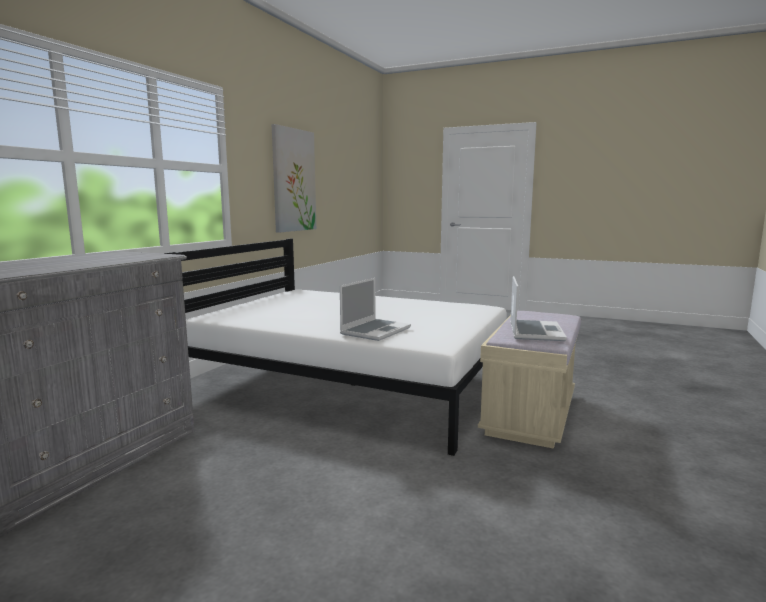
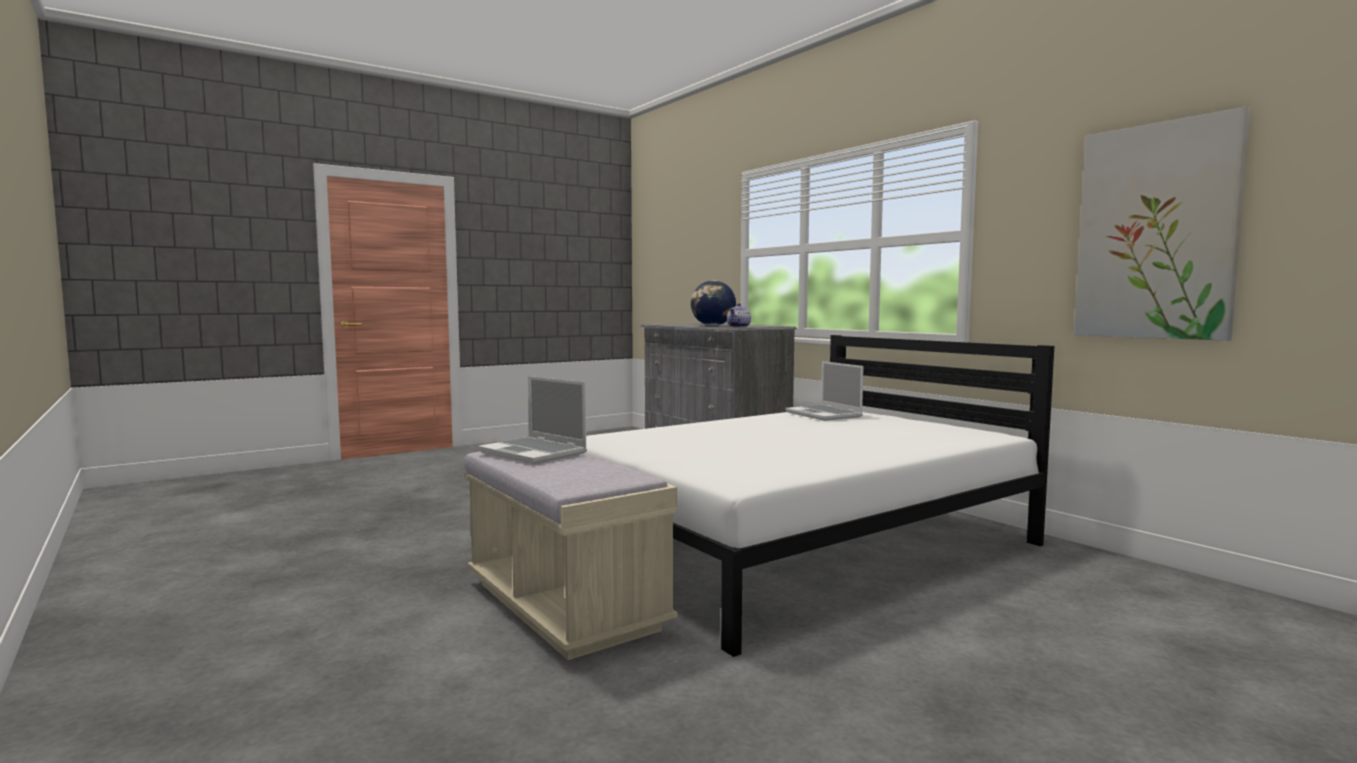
camera: 120 degrees right, 5 degrees down
(103, 260) = (713, 325): none -> globe
(155, 255) = (739, 327): none -> teapot
(375, 331) = (678, 430): laptop -> laptop (824, 414)

